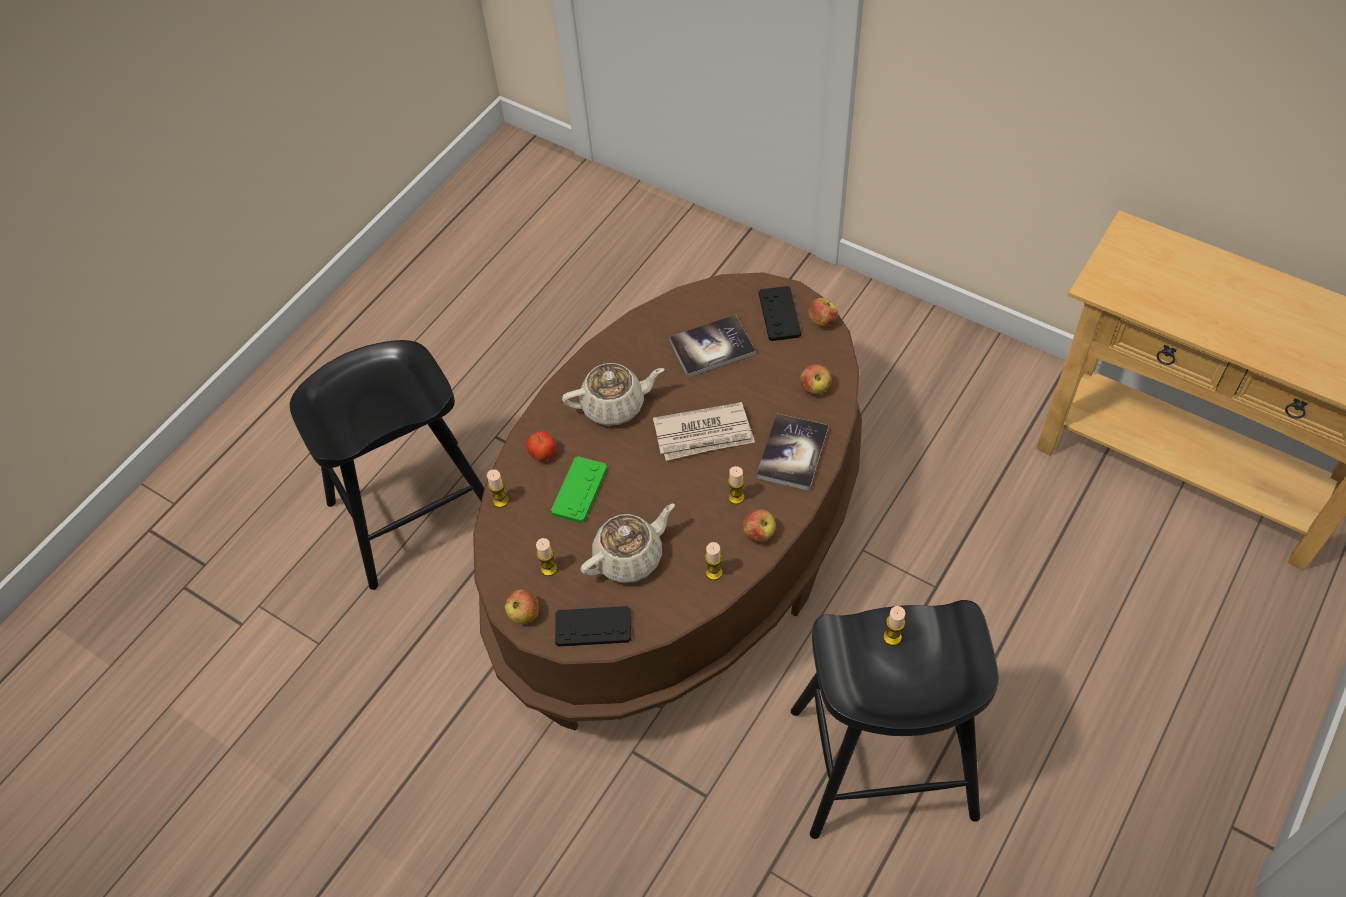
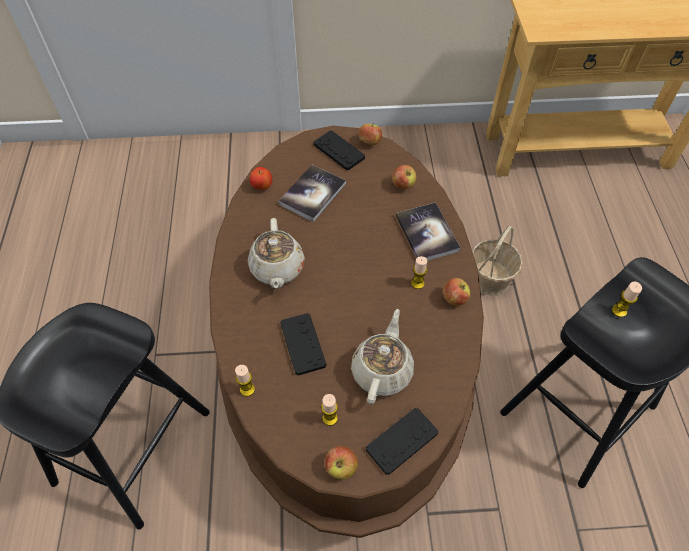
camera: 40 degrees left, 0 degrees up
(542, 454) = (252, 334): apple -> apple (262, 186)
(579, 490) = (303, 344): green game controller -> black game controller
(614, 405) = (277, 268): beige teapot -> beige teapot turned 135 degrees clockwise
(704, 434) = (358, 253): newspaper -> none
(714, 572) = (449, 344): candle -> none
(913, 564) = (490, 278): none -> basket

